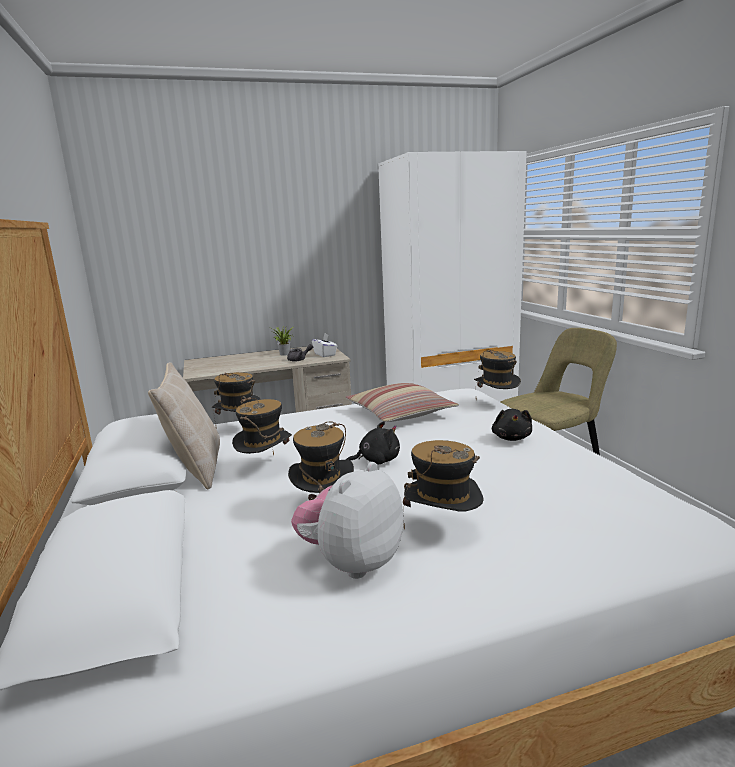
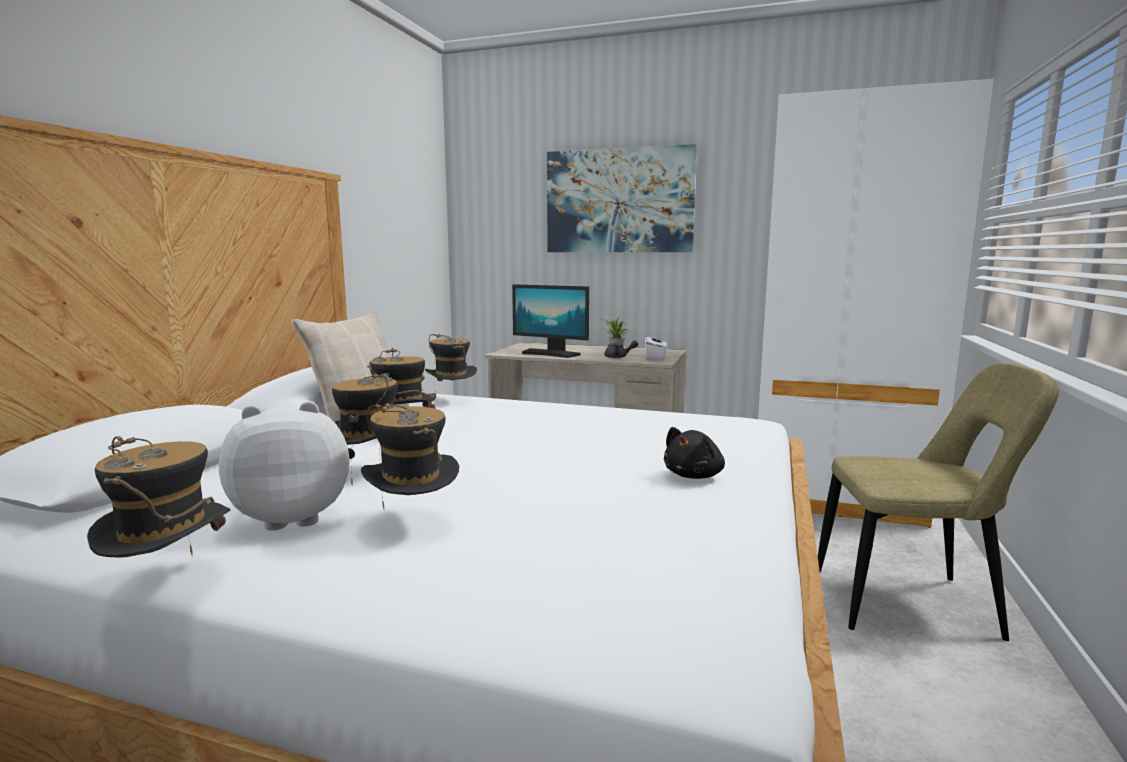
camera: 35 degrees right, 5 degrees down
(239, 367) = (551, 354): none -> monitor
(261, 227) = (619, 201): none -> picture
(376, 461) = (496, 452): black plush toy -> none
(400, 413) = (622, 423): pillow -> none
(496, 404) = (759, 441): hat -> hat (171, 584)

